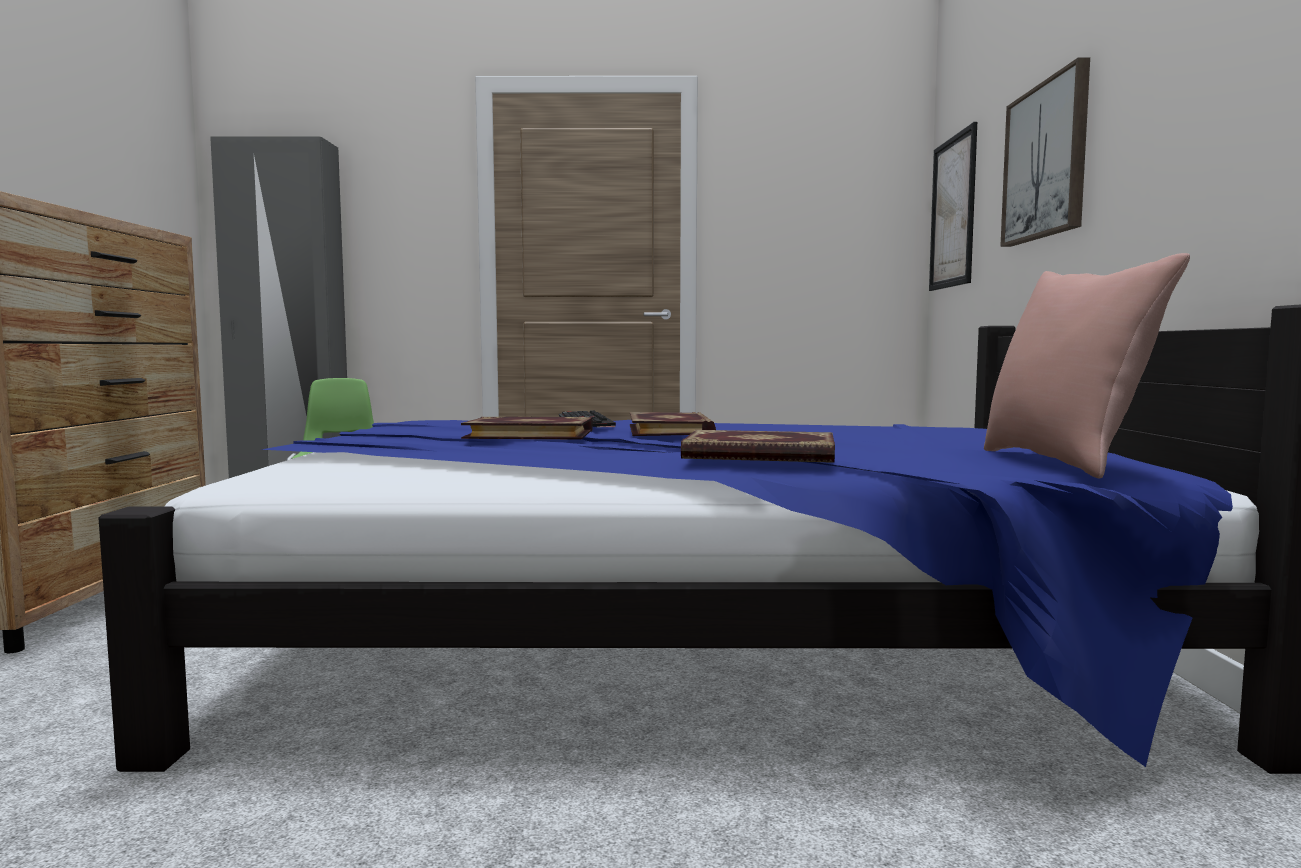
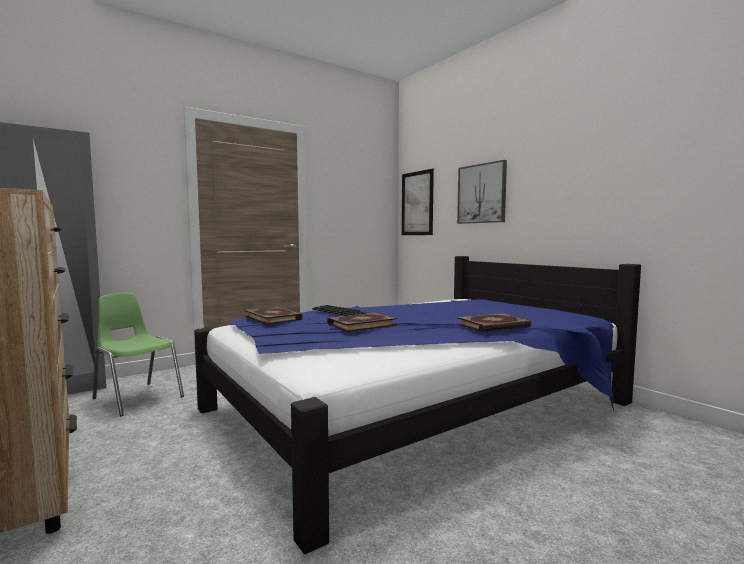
camera: 35 degrees left, 0 degrees up
(671, 430) = (401, 314): book -> book (273, 318)
(1063, 463) = (562, 316): pink pillow -> none

